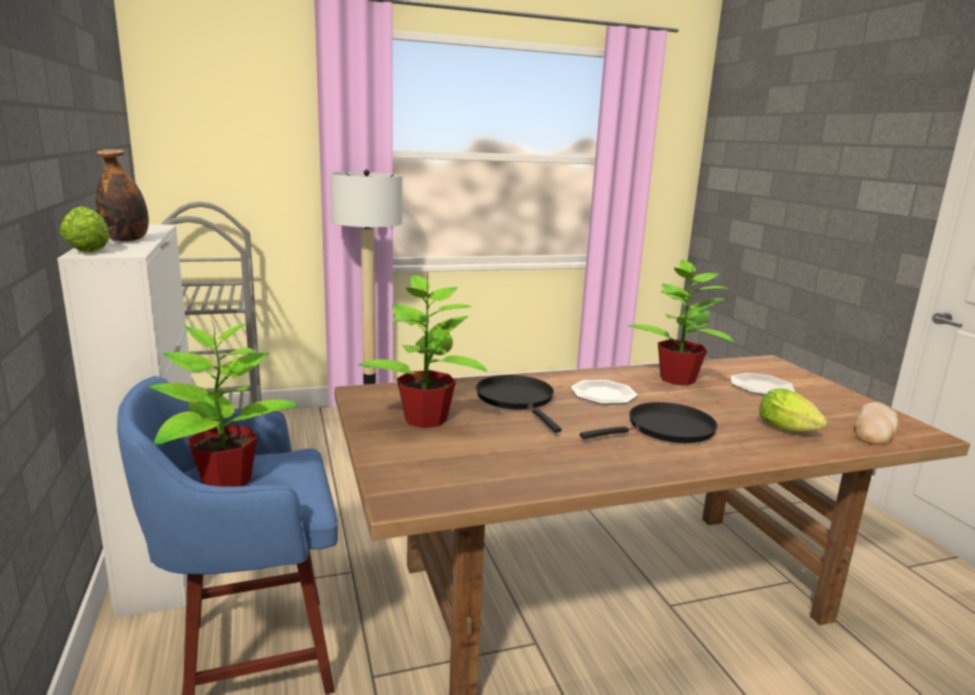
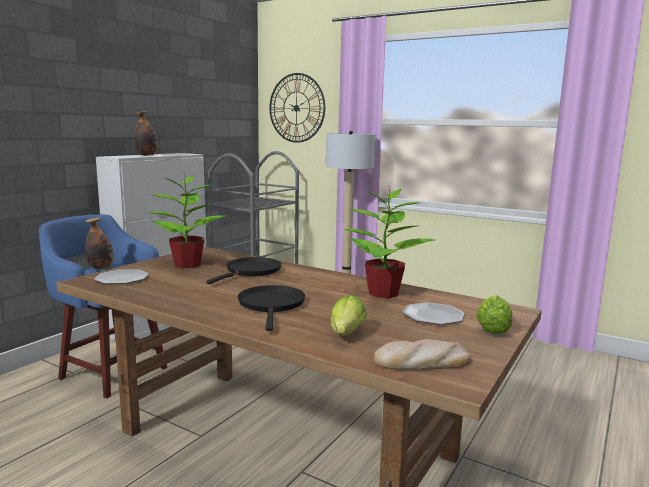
camera: 50 degrees right, 5 degrees down
(87, 249) = (117, 156): lettuce -> lettuce (493, 328)
(221, 127) = (296, 108): none -> wall clock
(224, 481) = (101, 268): potted plant -> bottle
(603, 394) = (304, 283): plate -> plate (122, 278)
(665, 429) = (272, 305): black frying pan -> black frying pan turned 120 degrees counterclockwise

